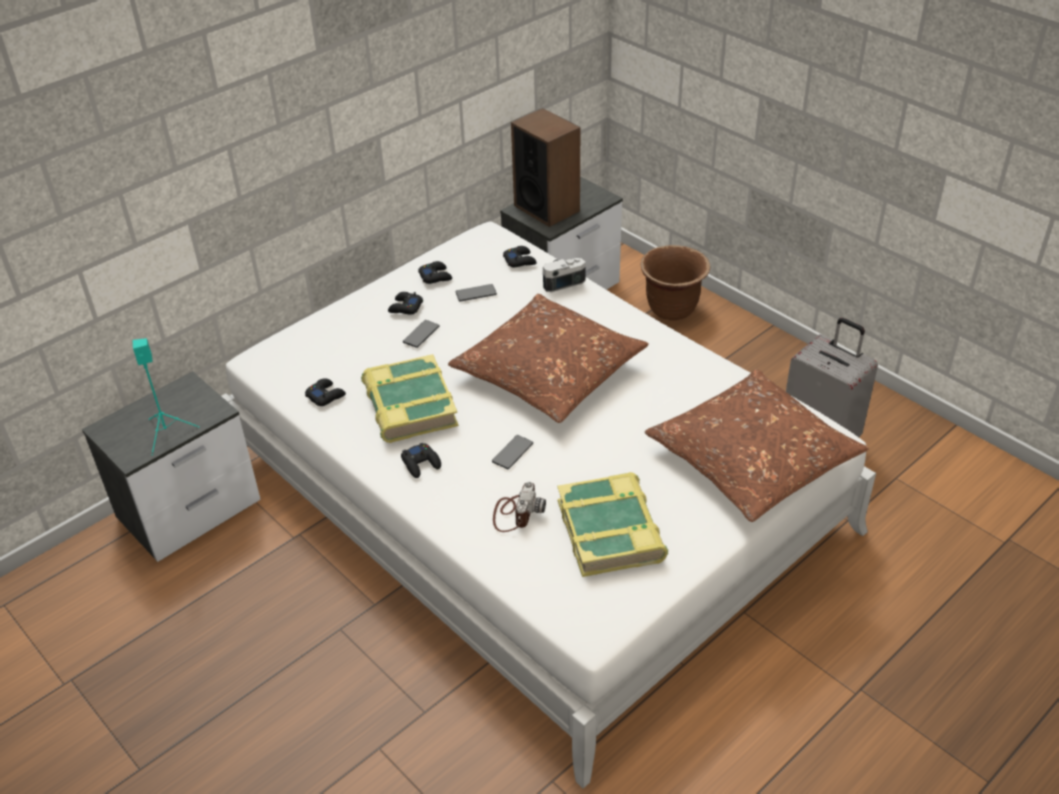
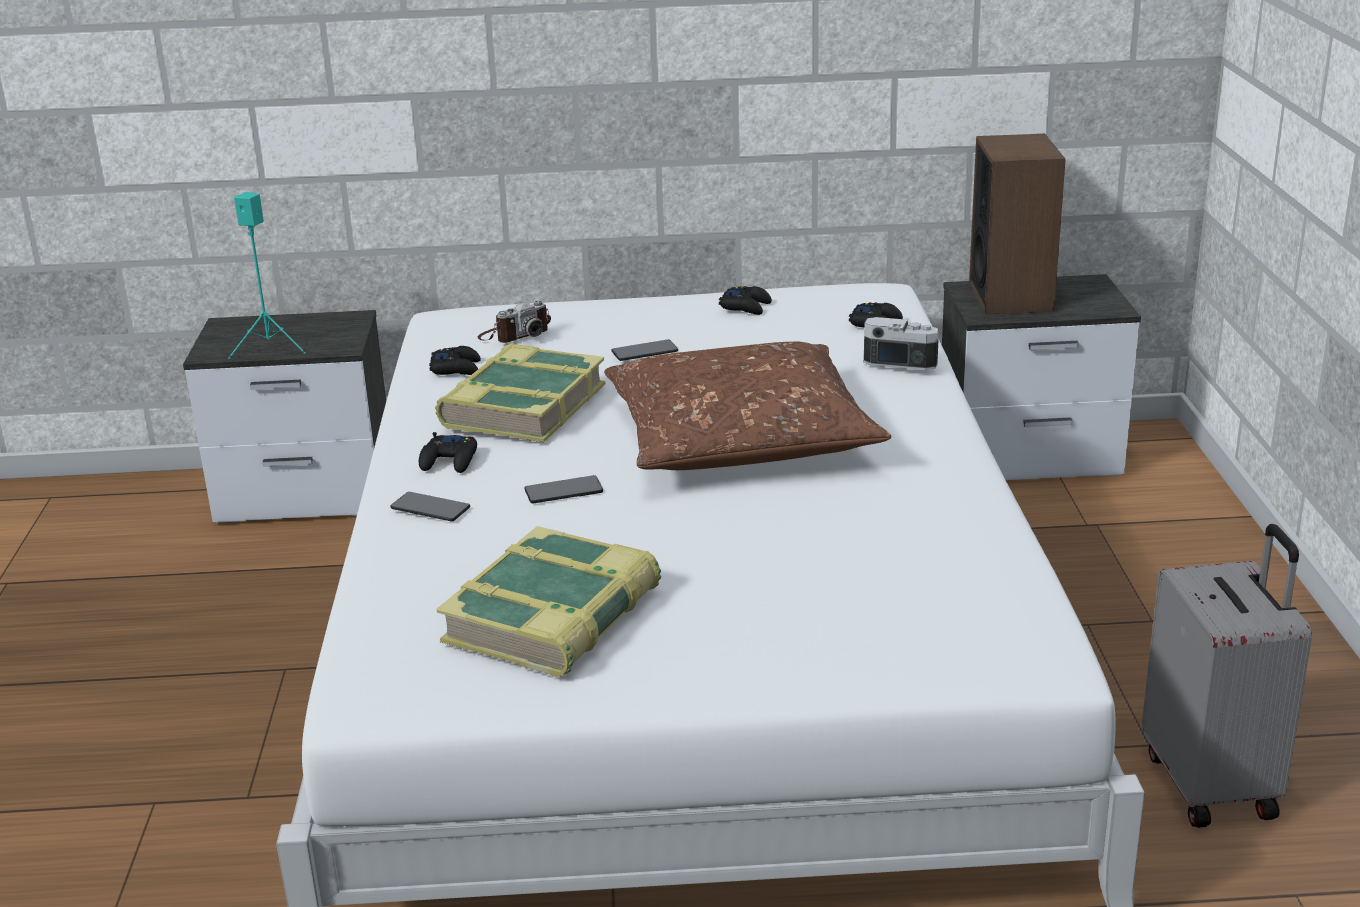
camera: 40 degrees right, 15 degrees down
(405, 307) = (666, 323): black game controller -> none
(476, 293) = (768, 335): phone -> phone (430, 508)
(516, 513) = (473, 548): camera -> camera (515, 335)
(672, 309) = (1169, 533): brown planter -> none
(752, 458) = (879, 633): brown pillow -> none

